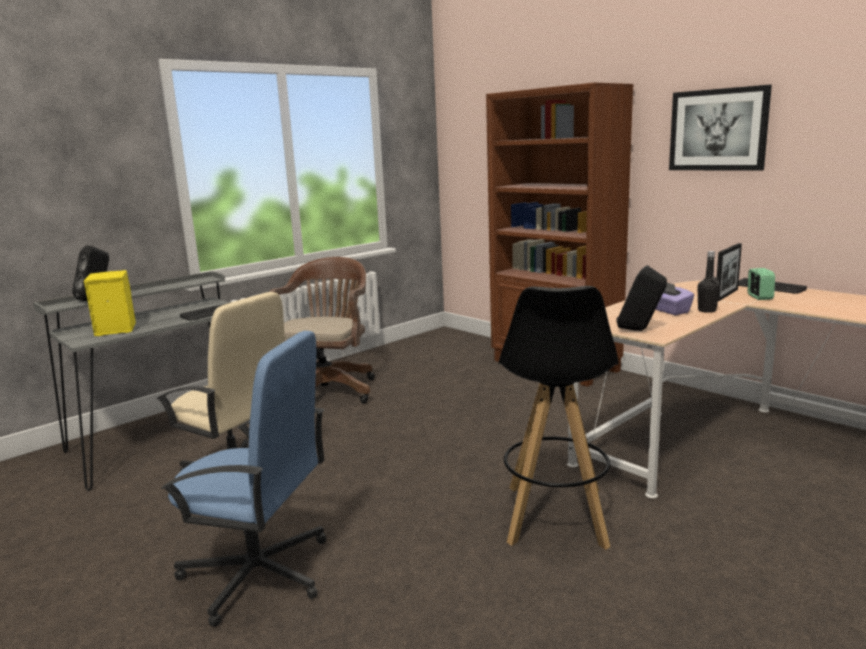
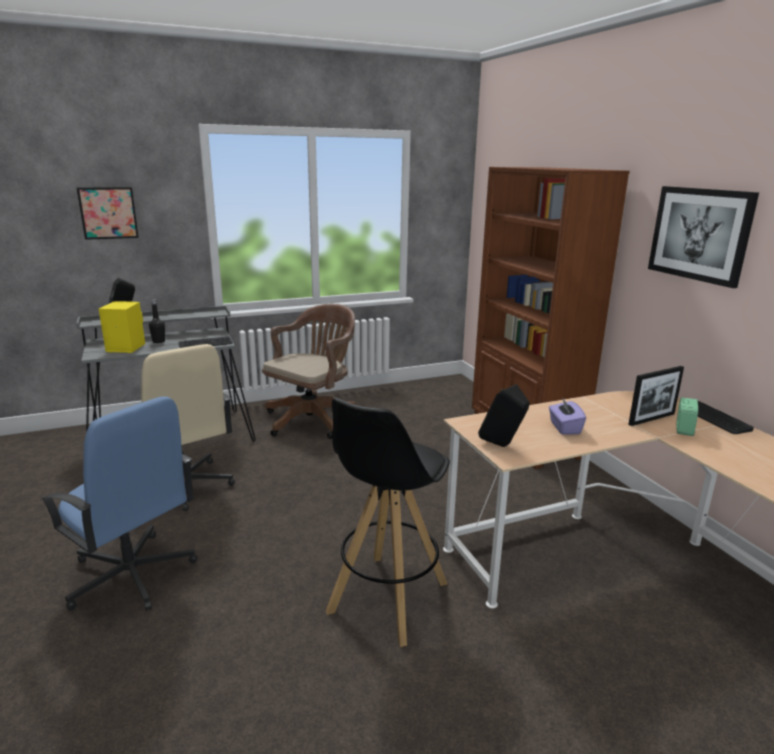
camera: 20 degrees right, 5 degrees up
(56, 168) = (108, 213): none -> picture
(707, 310) = (602, 436): black bottle -> black bottle (158, 341)

